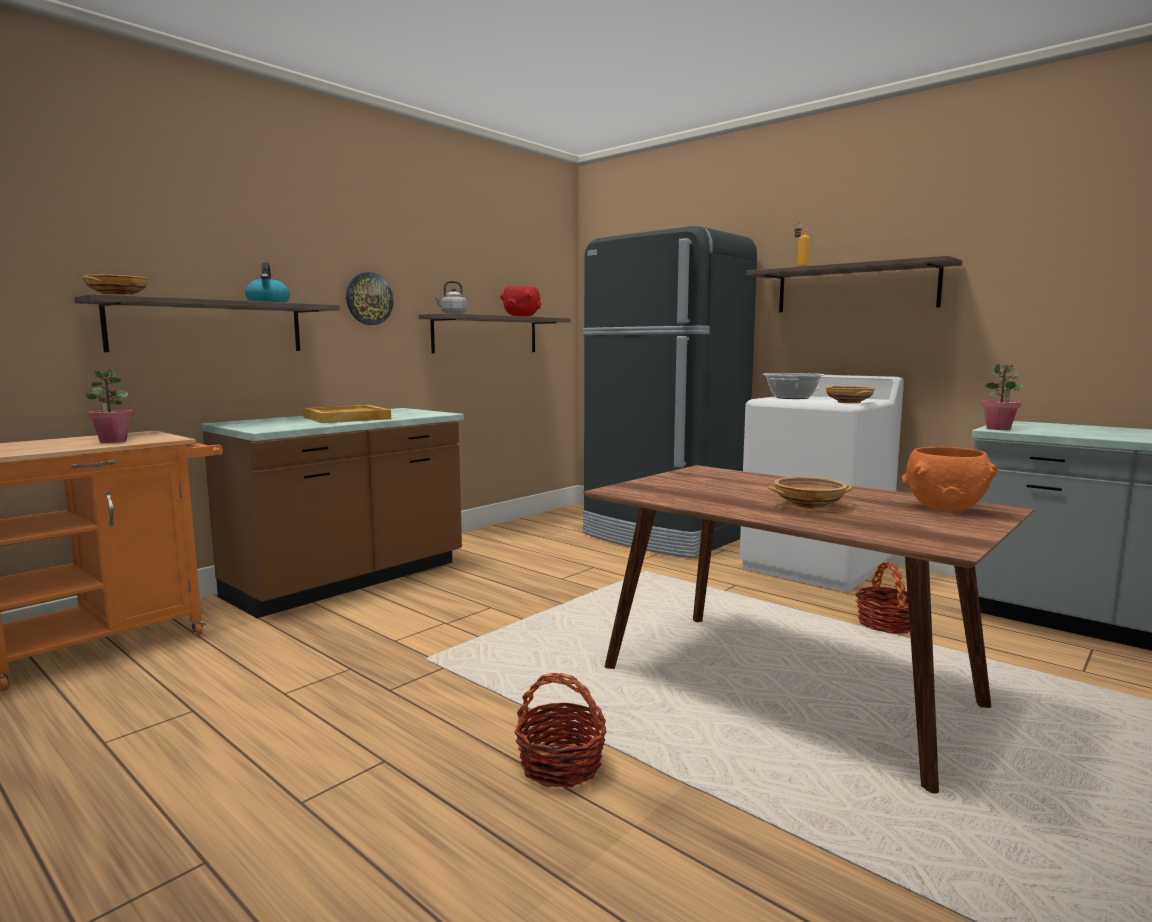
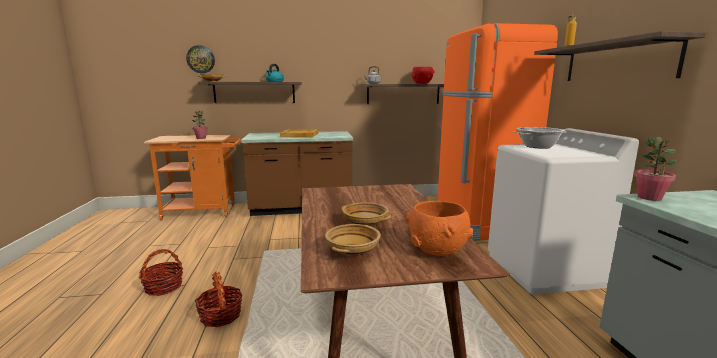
camera: 40 degrees right, 5 degrees up
(369, 298) = (331, 77): wall clock -> wall clock (200, 59)
(662, 536) = (478, 223): black fridge -> orange fridge
(849, 402) = (557, 155): beige bowl -> beige bowl (353, 251)
(886, 624) = (515, 325): basket -> basket (164, 287)

